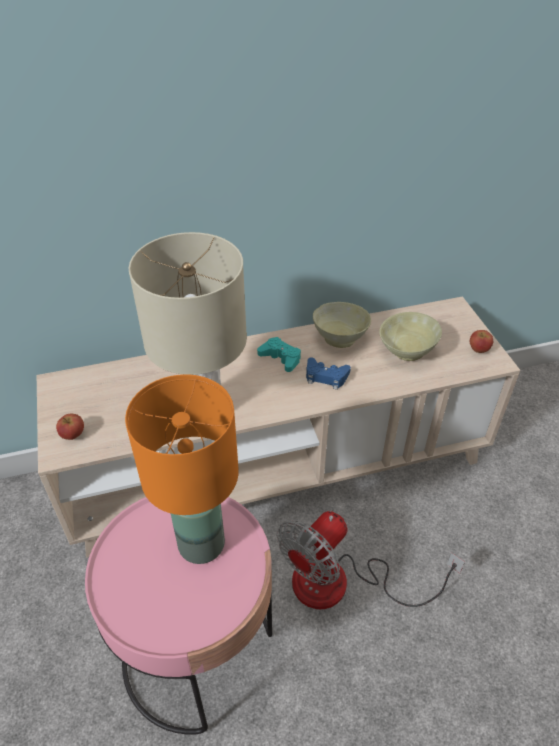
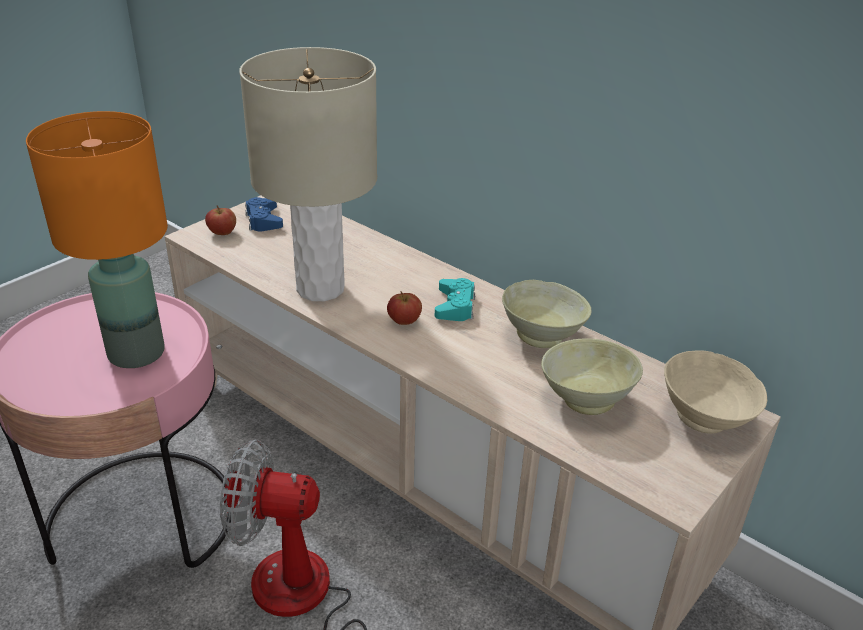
camera: 55 degrees right, 10 degrees down
(326, 377) = (460, 349): blue game controller -> blue game controller (263, 220)
(449, 320) = (705, 419): none -> beige bowl
(479, 349) = (679, 469): apple -> apple (404, 321)

